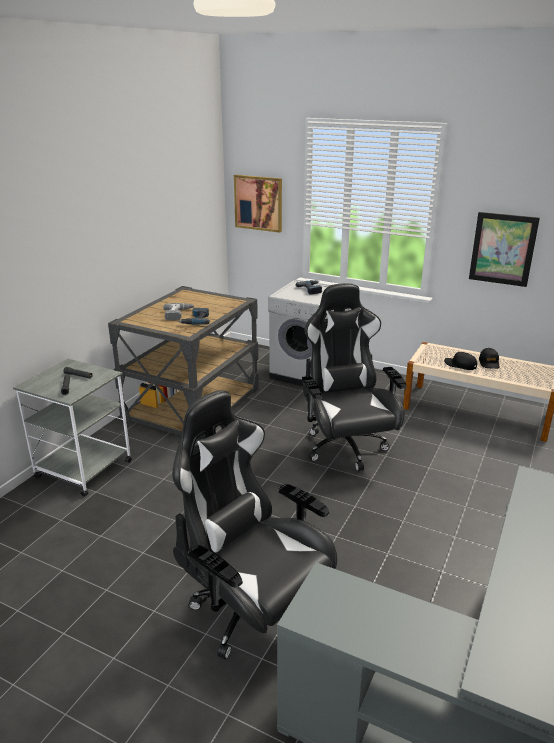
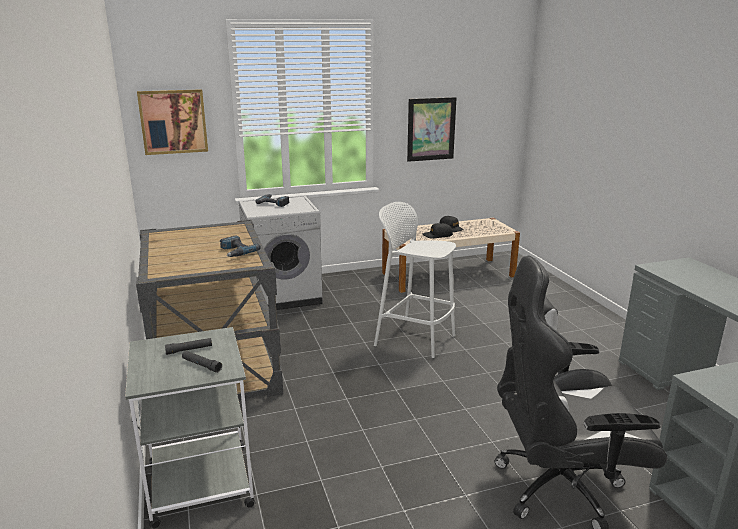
camera: 45 degrees left, 5 degrees down
(179, 314) = (202, 252): power drill -> none
(347, 450) = (414, 338): black office chair -> white stool

